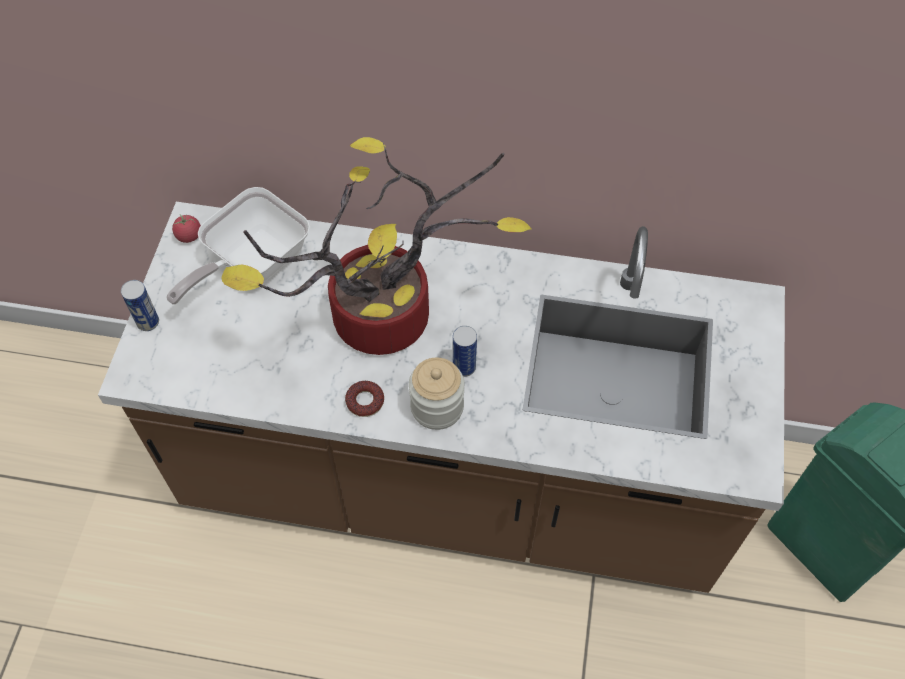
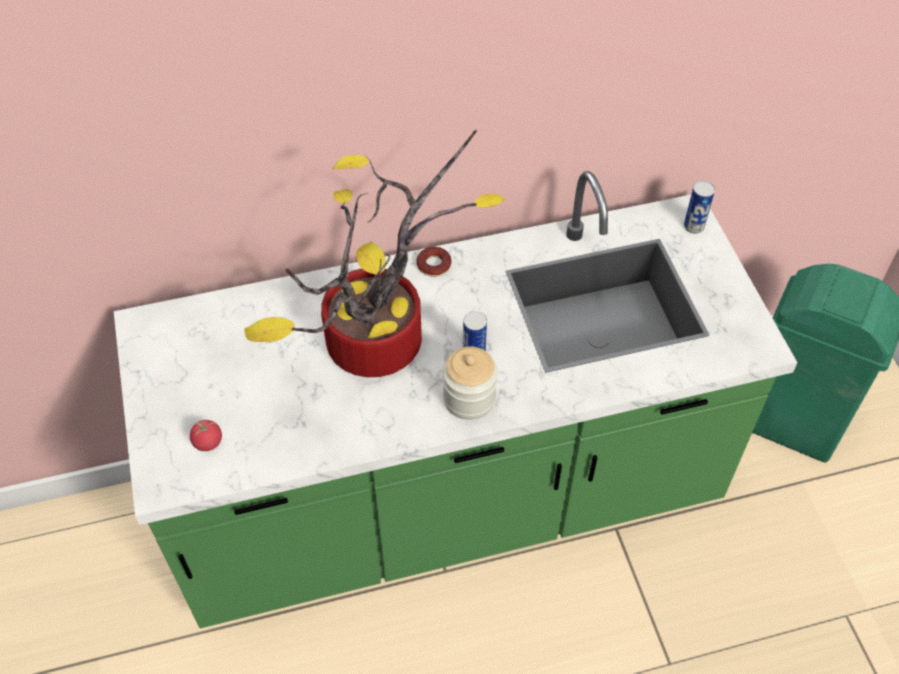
camera: 25 degrees left, 5 degrees down
(148, 322) = (149, 430): can -> can (693, 226)
(189, 236) = (145, 337): tomato -> tomato (208, 442)
(251, 264) = (223, 340): frying pan -> none
(365, 401) = (401, 419): donut -> donut (434, 265)
(452, 482) = (449, 501): brown counter -> green counter

